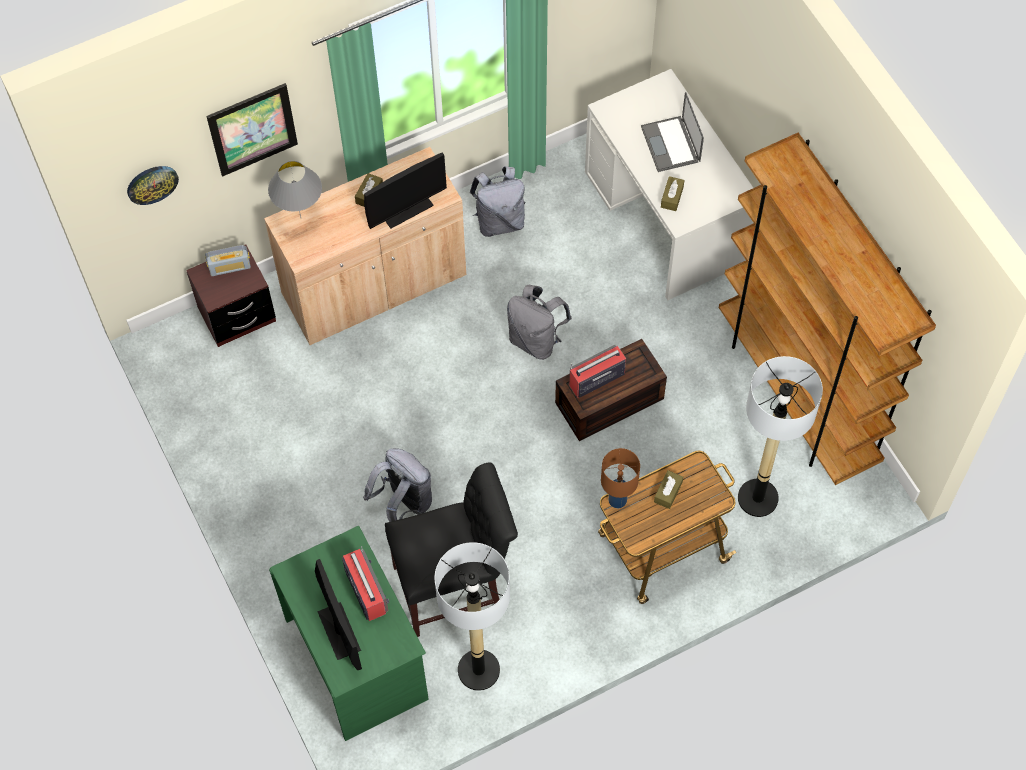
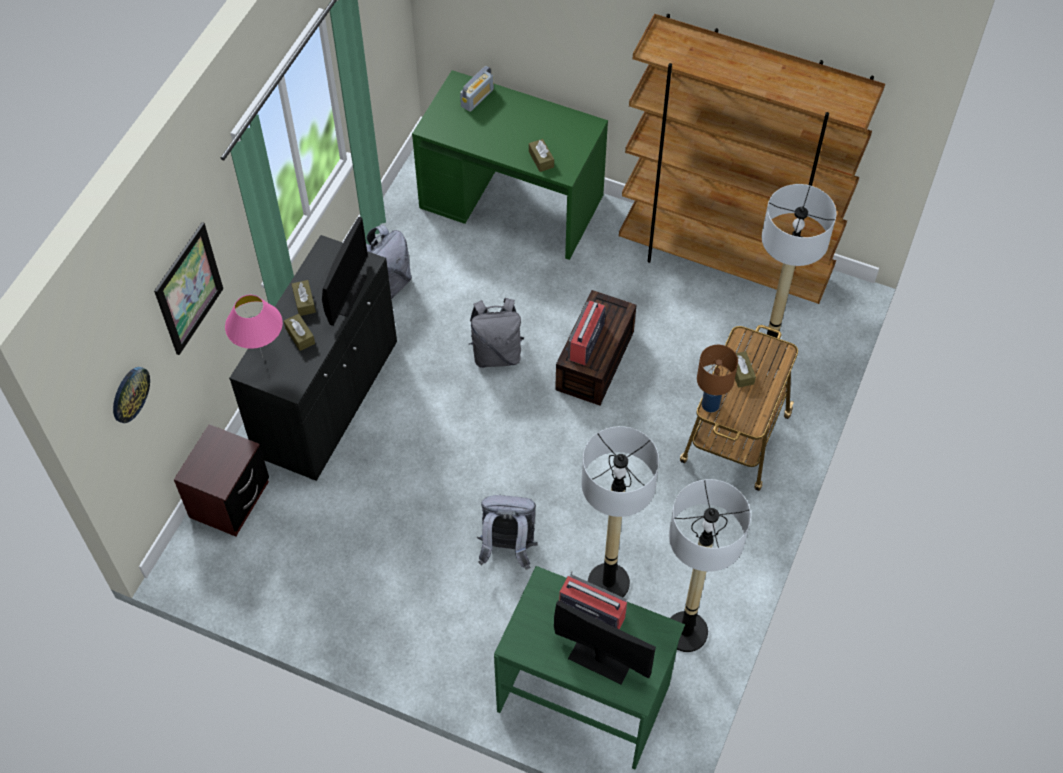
camera: 40 degrees left, 5 degrees down
(230, 267) = (211, 451): radio -> radio (477, 98)
(300, 218) = (262, 357): grey table lamp -> pink table lamp
(342, 220) = (300, 336): none -> brown tissue box
(374, 285) = (327, 399): beige cabinet -> black cabinet
(455, 587) = (608, 583): black chair -> floor lamp
(665, 216) = (511, 201): white desk -> green desk
(671, 145) = (504, 123): laptop -> none

